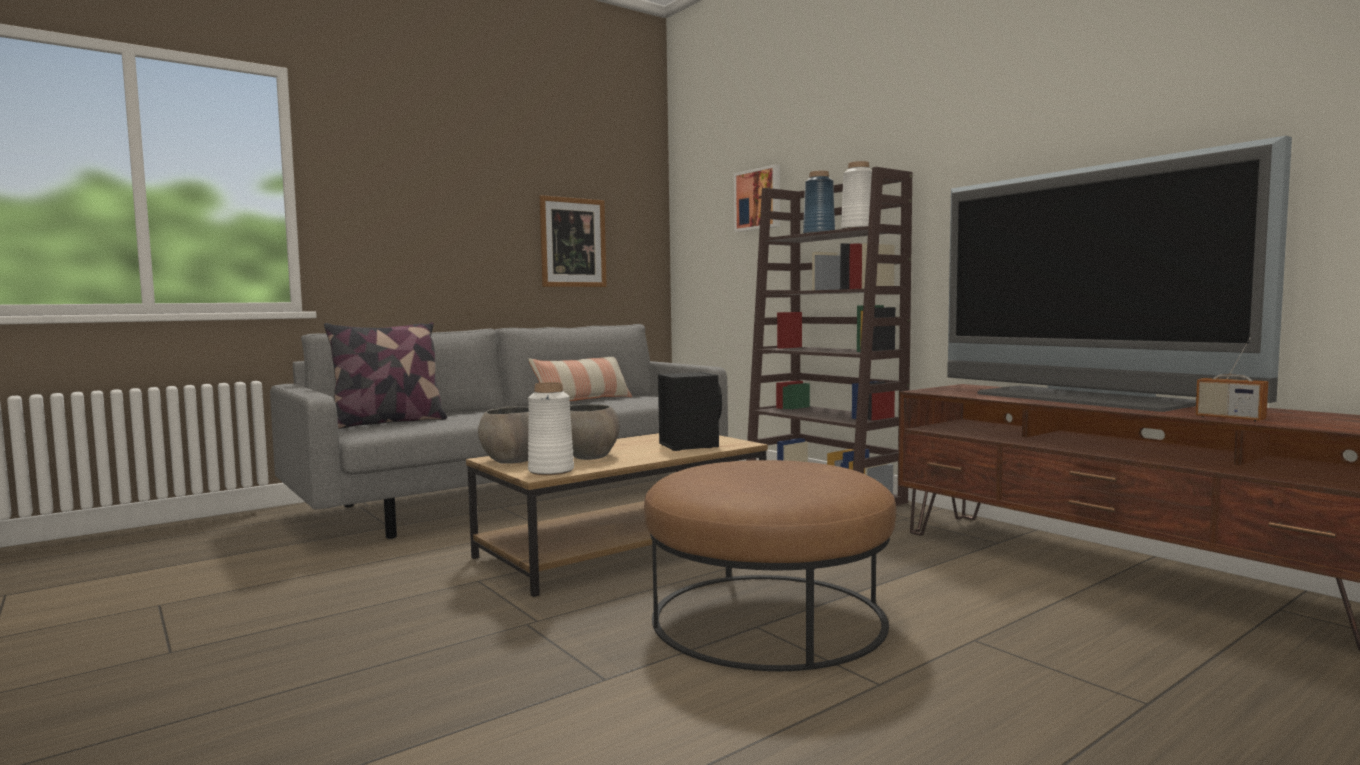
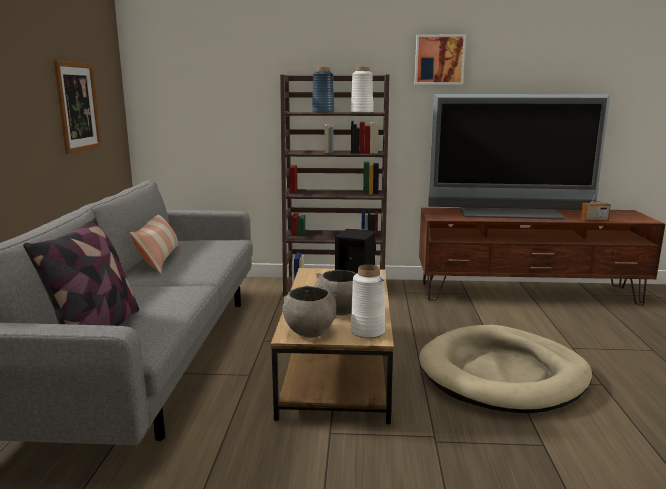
camera: 50 degrees left, 10 degrees up
(759, 199) = (240, 75): picture -> picture (439, 60)
(768, 617) = (503, 374): brown ottoman -> beige dog bed

